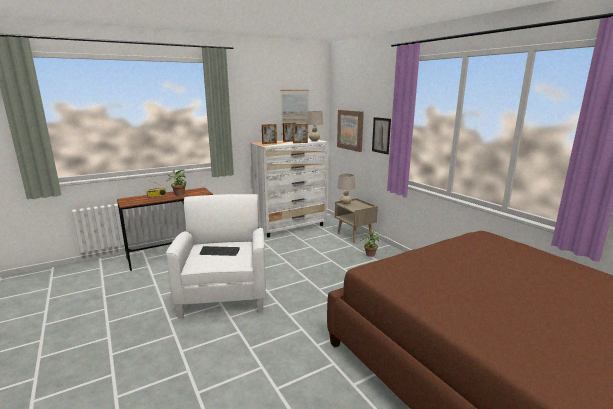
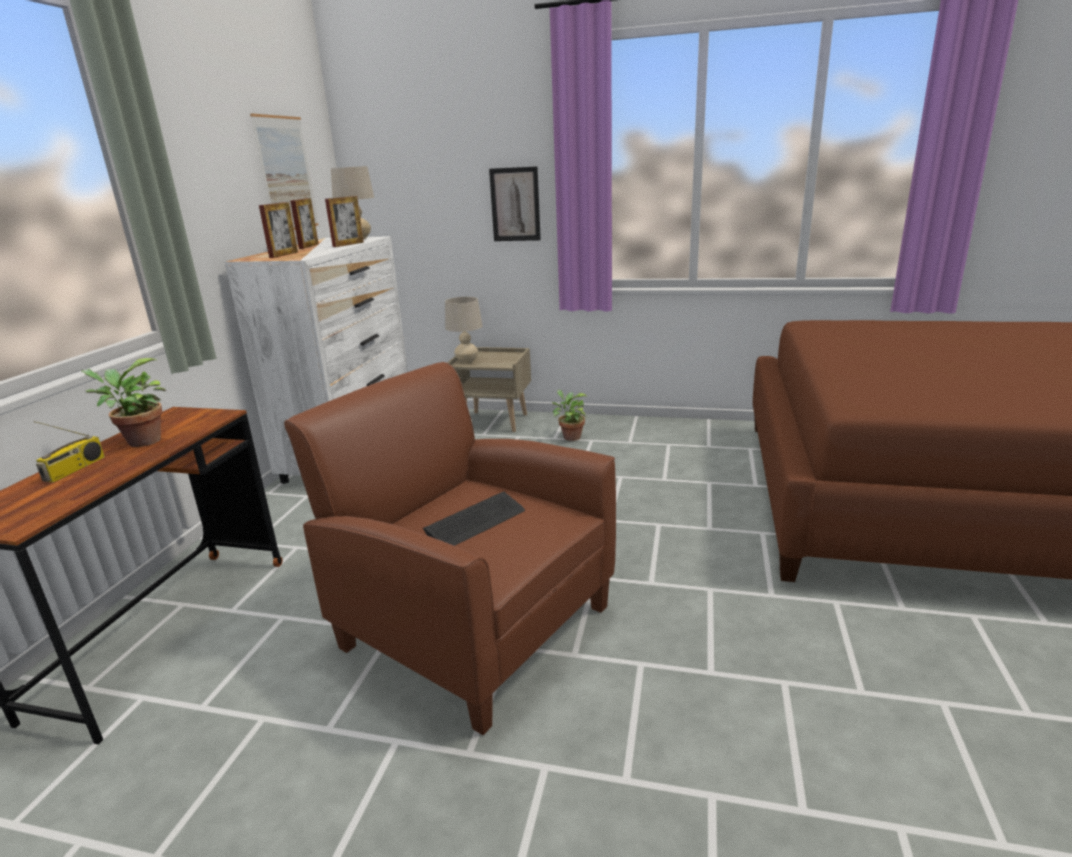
camera: 45 degrees left, 5 degrees up
(224, 293) = (474, 625): white armchair -> brown armchair
(350, 130) = (420, 206): picture -> none

